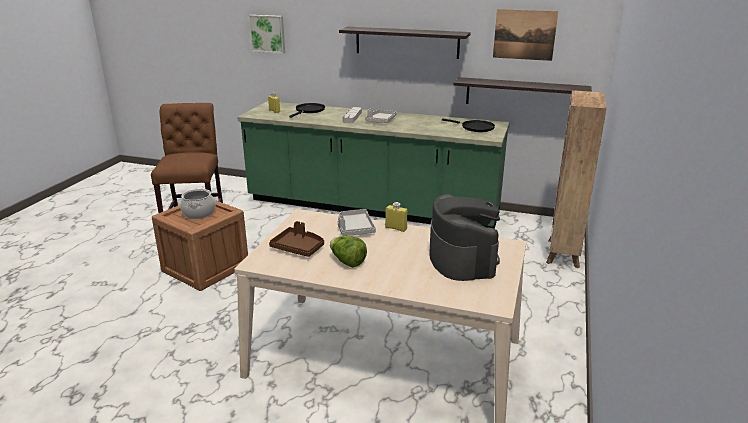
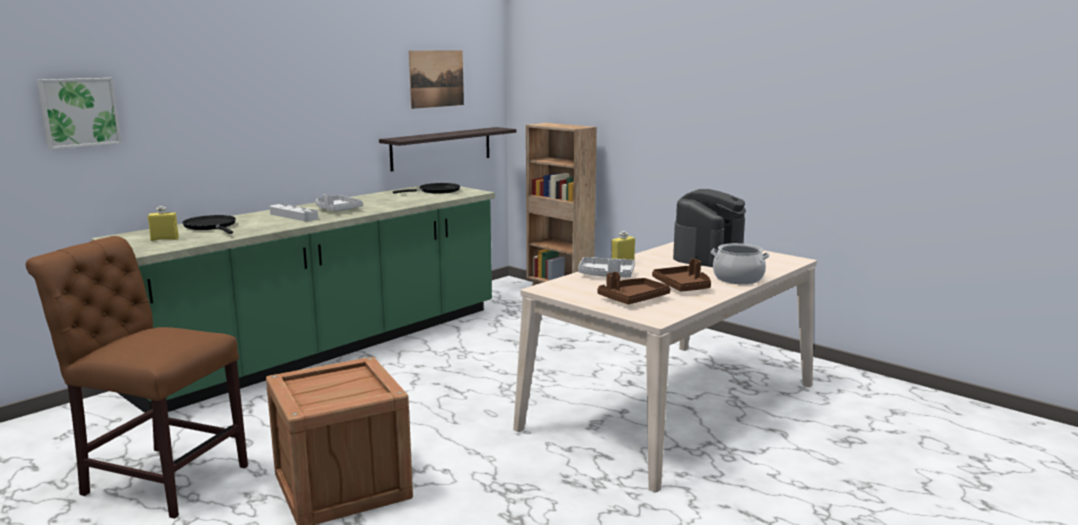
camera: 65 degrees left, 10 degrees down
(199, 213) = (329, 387): cooking pot -> cooking pot (738, 278)
(347, 262) = (683, 286): lettuce -> brown tray
(407, 42) = (314, 101): shelf -> none
(462, 259) = (708, 255): coffee machine -> coffee machine turned 105 degrees clockwise

